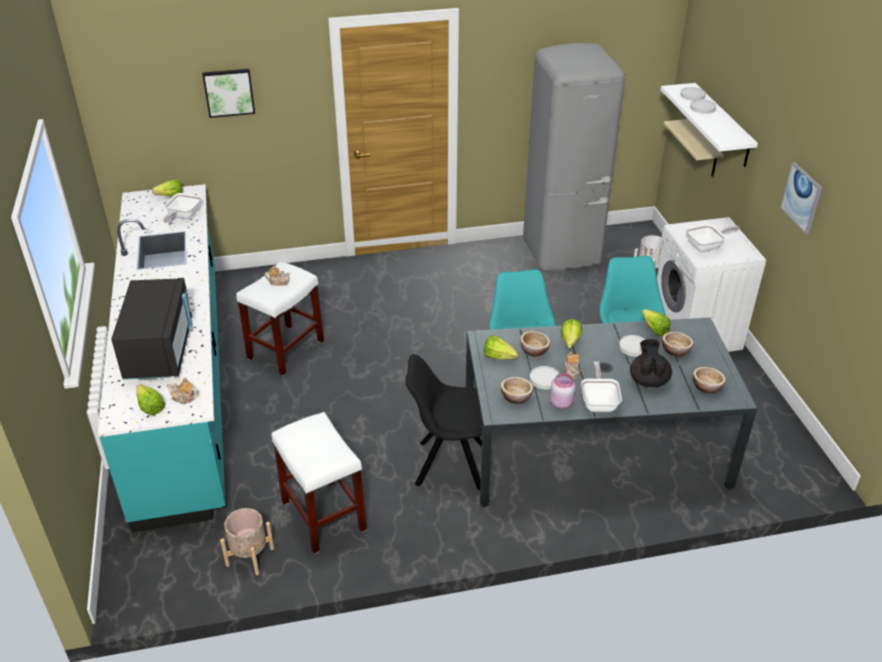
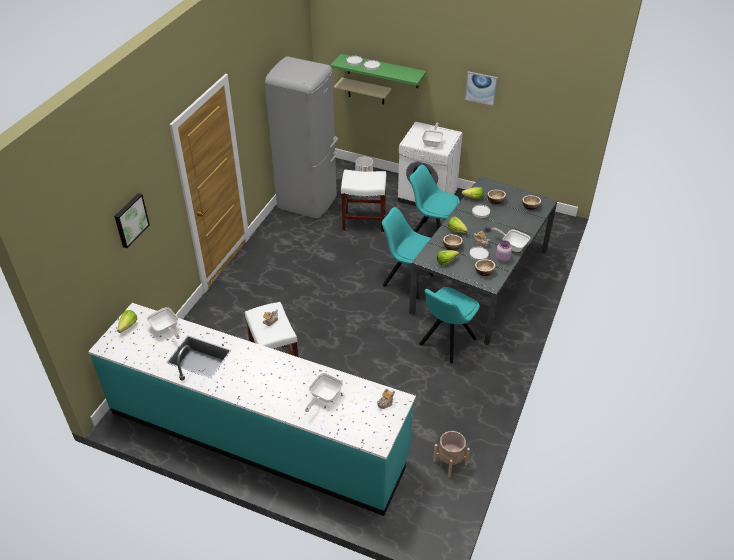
camera: 55 degrees left, 5 degrees up
(149, 405) = (378, 422): lettuce -> none
(160, 350) = (324, 397): black microwave -> frying pan
(324, 516) = (444, 414): white stool -> white stool (364, 221)
(449, 465) = (447, 341): black chair -> turquoise chair
(648, 380) = (510, 221): black teapot -> none
(722, 125) = (382, 71): white shelf -> green shelf

